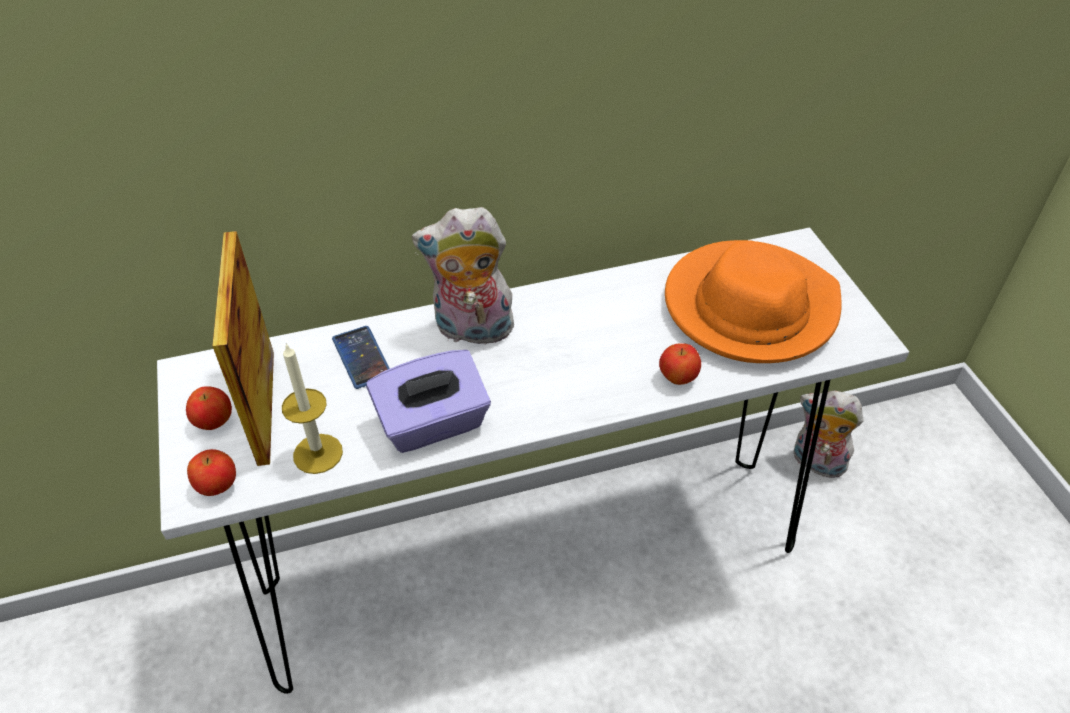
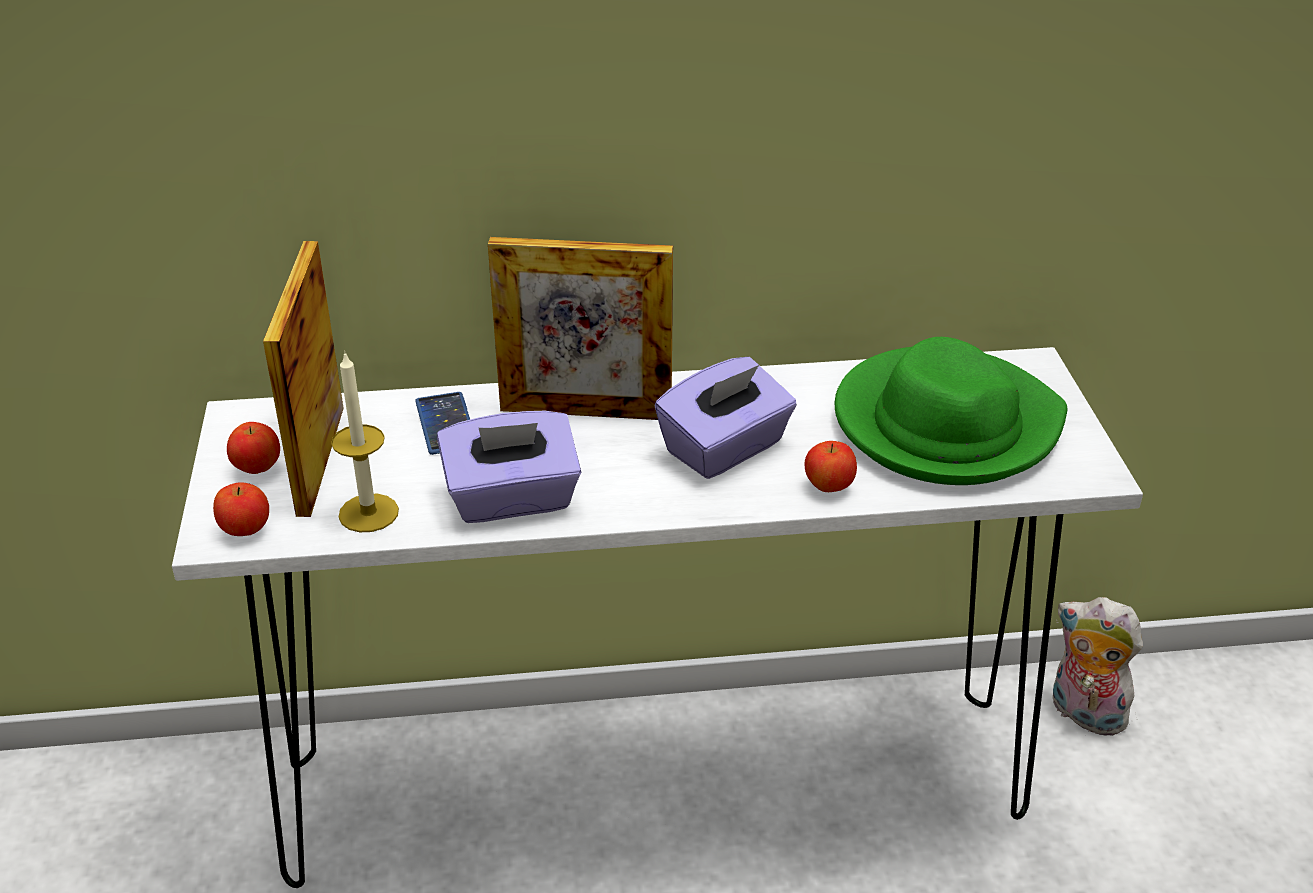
camera: 10 degrees right, 10 degrees down
(471, 331) = (585, 411): plush toy -> picture frame
(589, 352) = (725, 449): none -> purple tissue box
(749, 307) = (945, 424): orange hat -> green hat

